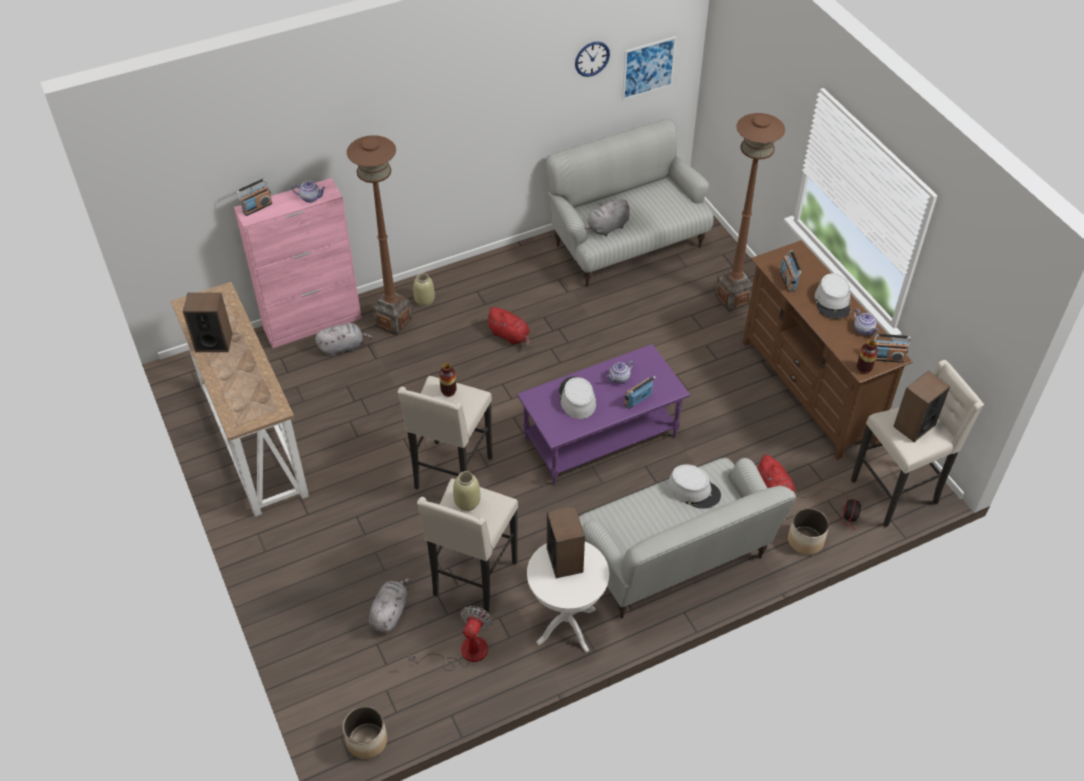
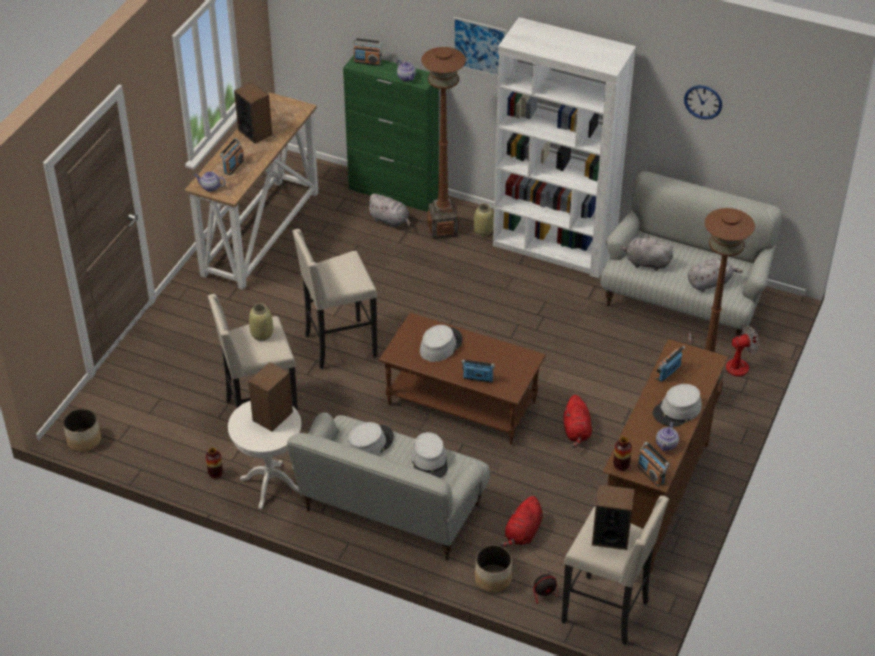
camera: 50 degrees right, 5 degrees down
(241, 384) = (233, 166): none -> radio
(313, 323) = (394, 192): pink cabinet -> green cabinet
(389, 612) = (191, 388): grey plush toy -> grey plush toy (710, 283)
(448, 391) = (349, 267): vase -> vase (215, 474)
(464, 652) = (196, 445): fan -> fan (728, 364)
(491, 273) = (554, 247): none -> white bookcase
(510, 336) = (504, 295): red plush toy -> red plush toy (576, 431)
(600, 439) = (460, 404): purple coffee table -> brown coffee table
(619, 379) = (486, 356): teapot -> teapot (210, 187)
(635, 517) = (369, 443): none -> grey hat
(648, 68) = (765, 144): picture -> picture (479, 47)

